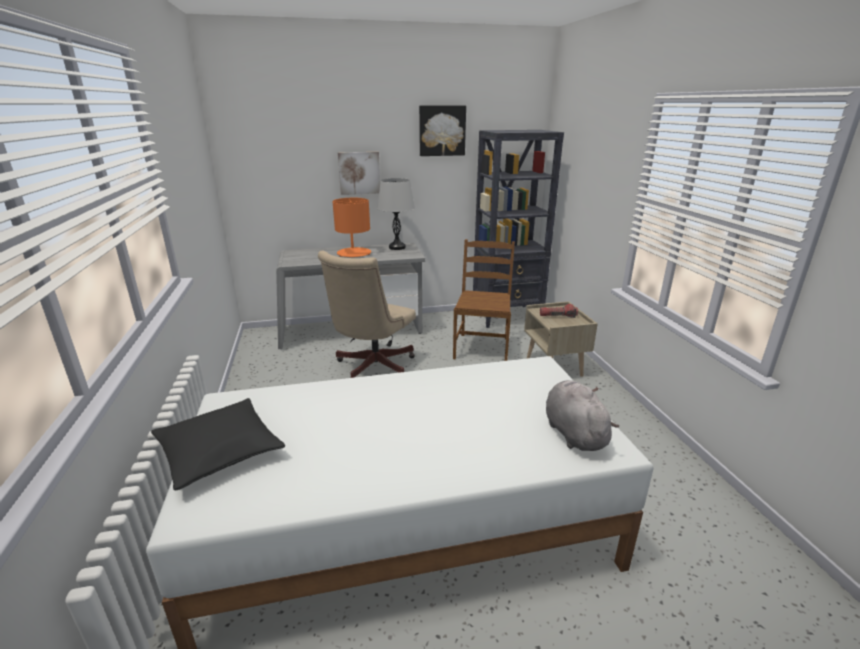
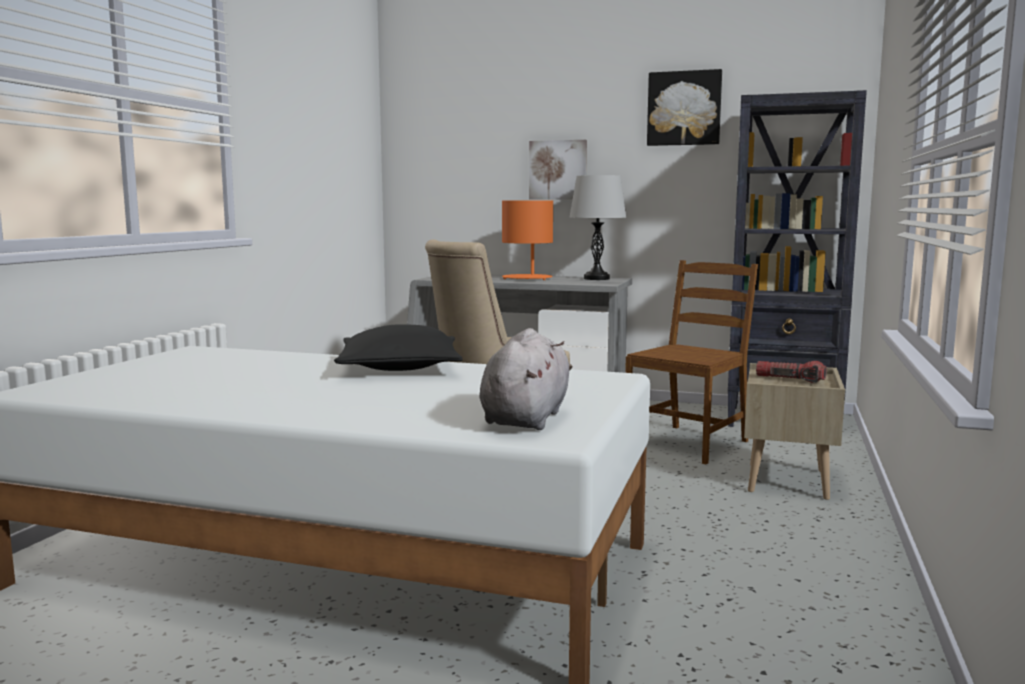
camera: 30 degrees right, 15 degrees down
(219, 451) = (127, 370): black pillow -> black pillow (399, 367)

